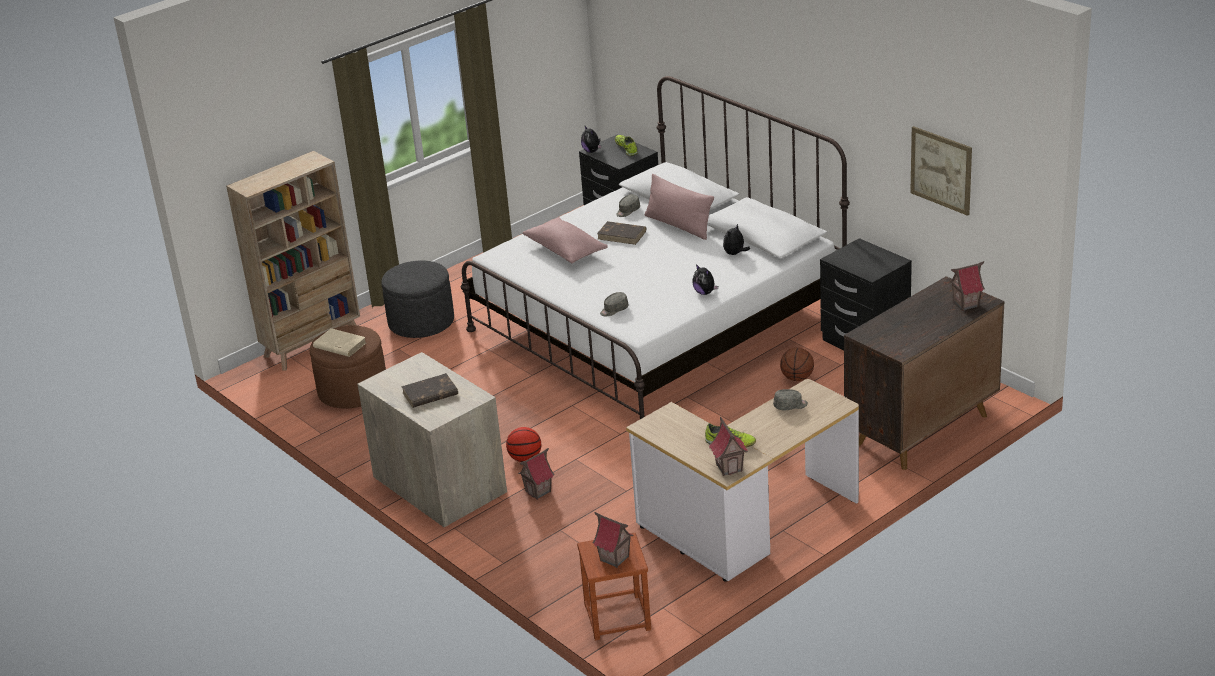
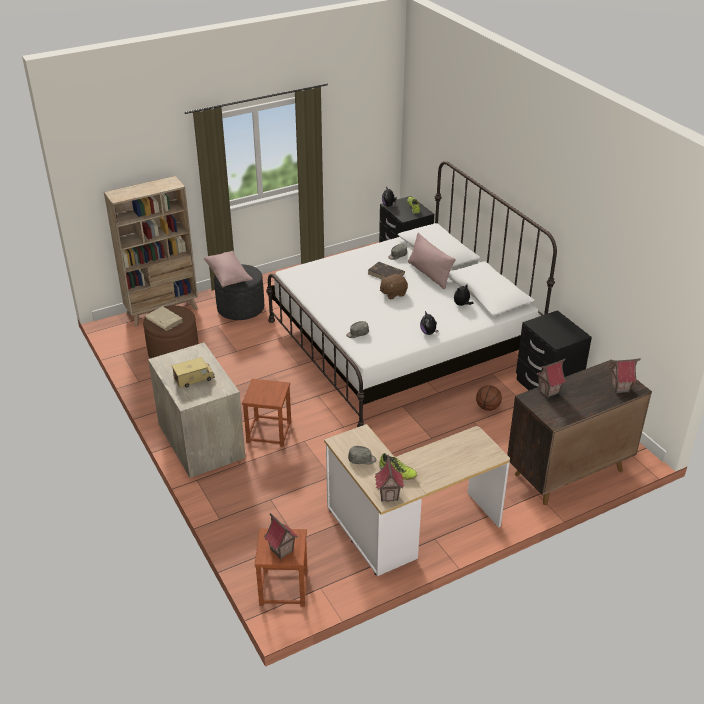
camera: 10 degrees right, 5 degrees up
(429, 394) = (194, 379): brown book -> toy truck
(525, 458) = (268, 433): basketball -> brown stool
(538, 492) = (267, 463): toy house -> toy house (549, 391)
(565, 251) = (341, 279): pink pillow -> pink pillow (228, 276)
(640, 256) = (393, 293): none -> brown plush toy
(790, 406) = (456, 448): grey cap -> grey cap (362, 460)
(941, 170) = (625, 275): picture -> none

